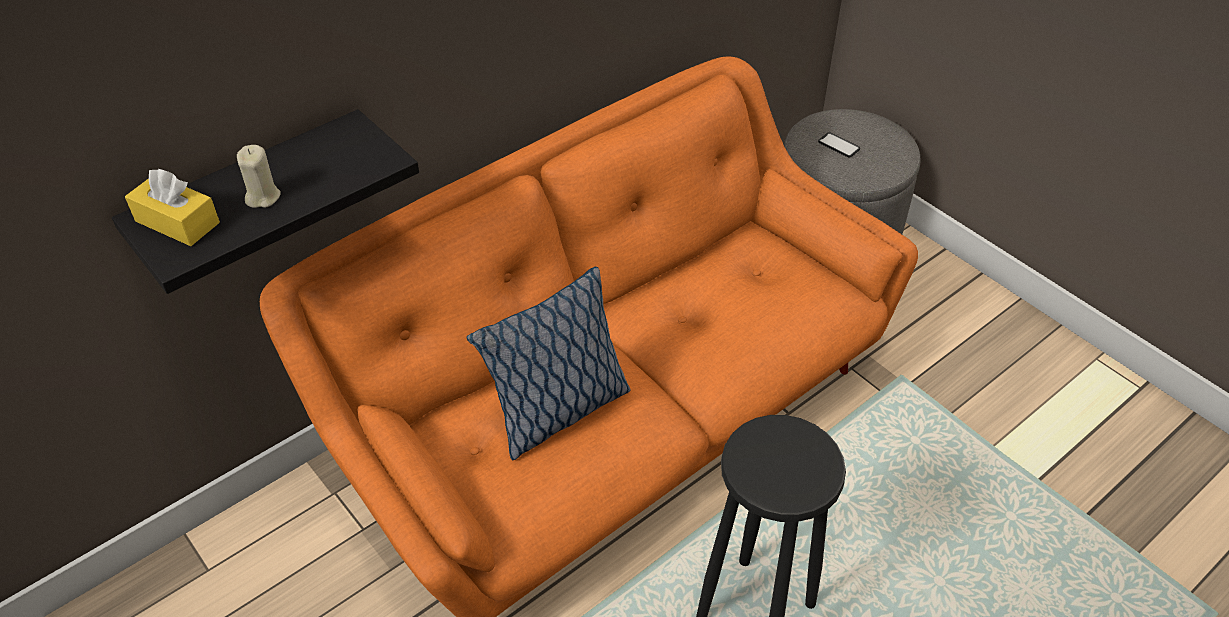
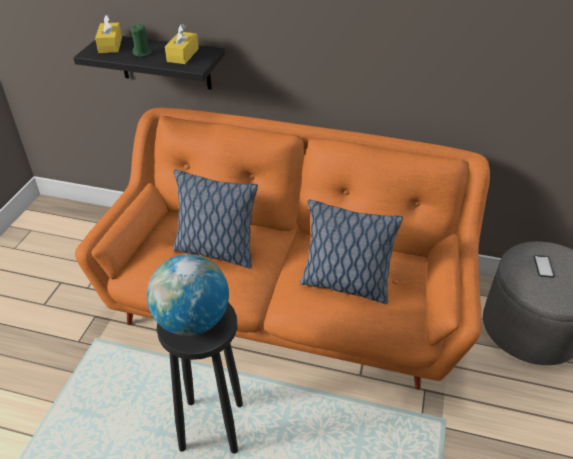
camera: 55 degrees right, 5 degrees down
(262, 197) = (142, 53): beige candle -> green candle
(328, 157) = (183, 55): none -> yellow tissue box
(737, 315) = (344, 284): none -> pillow
(781, 466) = (192, 321): none -> globe

